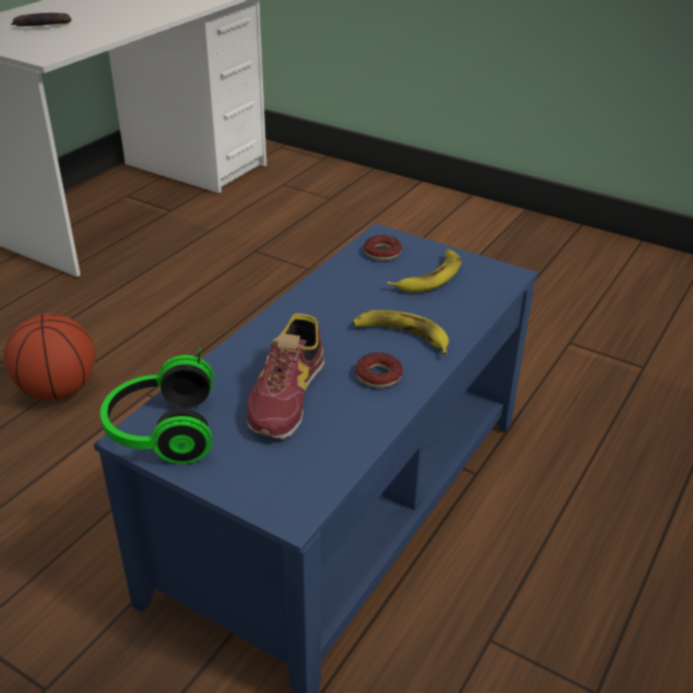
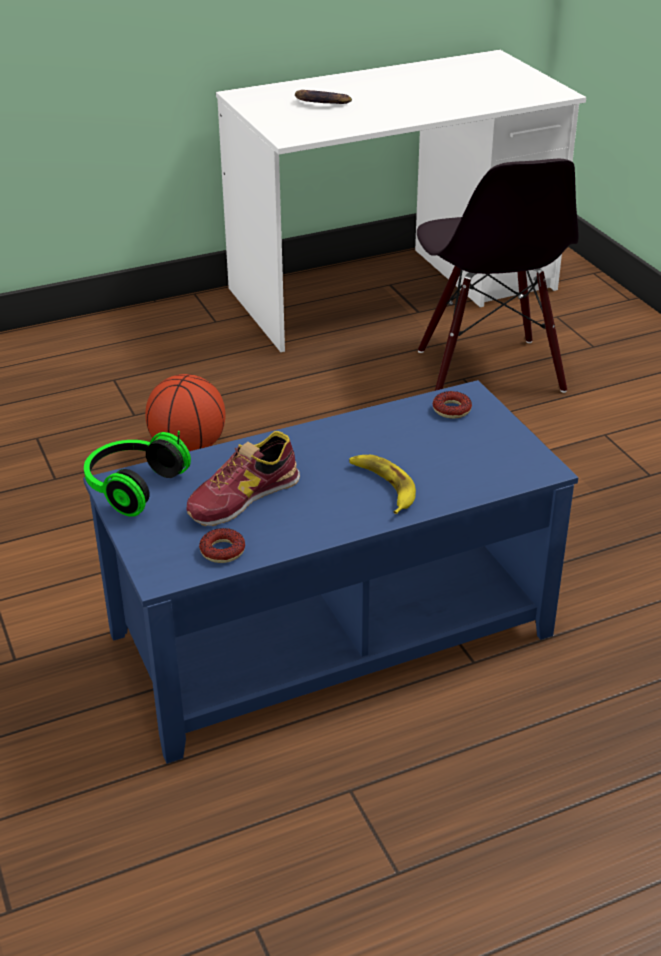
camera: 35 degrees right, 0 degrees up
(269, 239) = (487, 371): none -> black chair
(378, 375) = (327, 510): donut -> donut (222, 550)
(429, 277) = (468, 446): banana -> none

